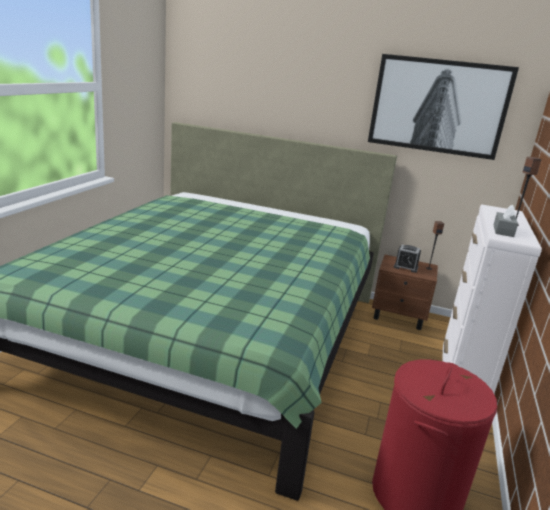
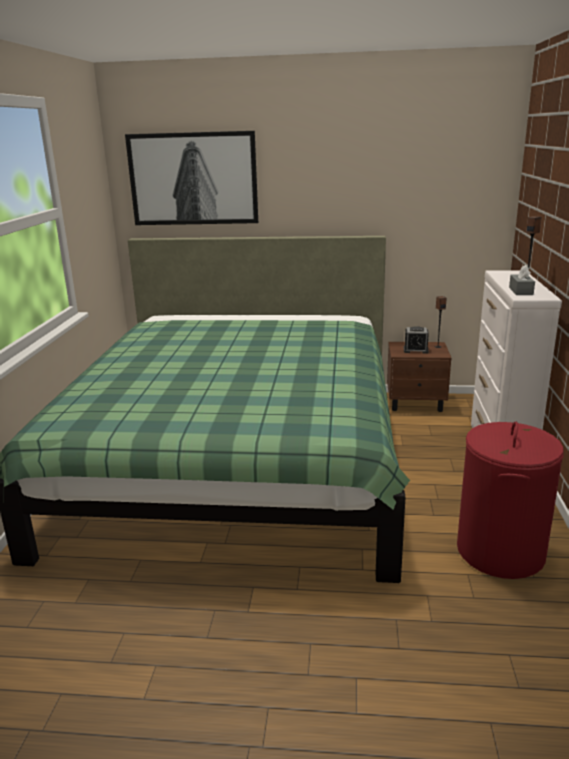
camera: 10 degrees left, 0 degrees up
(438, 106) = (419, 178): picture -> picture (193, 179)

